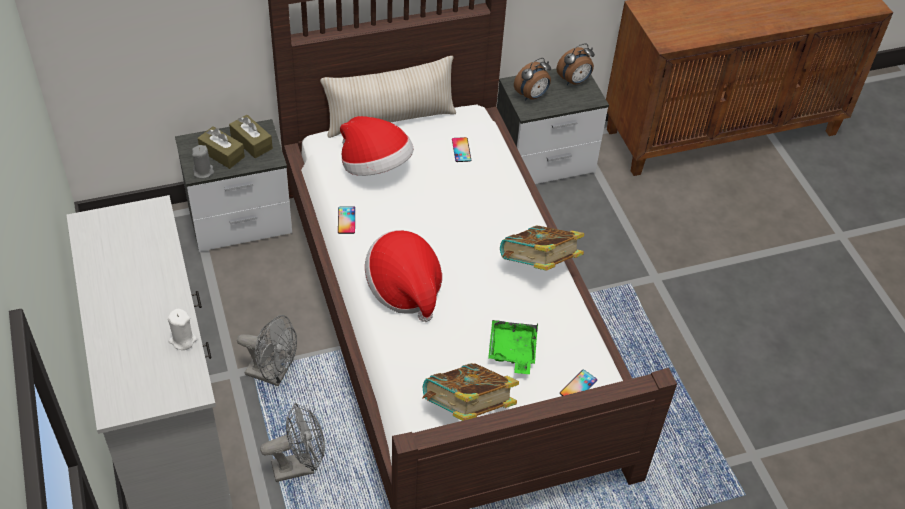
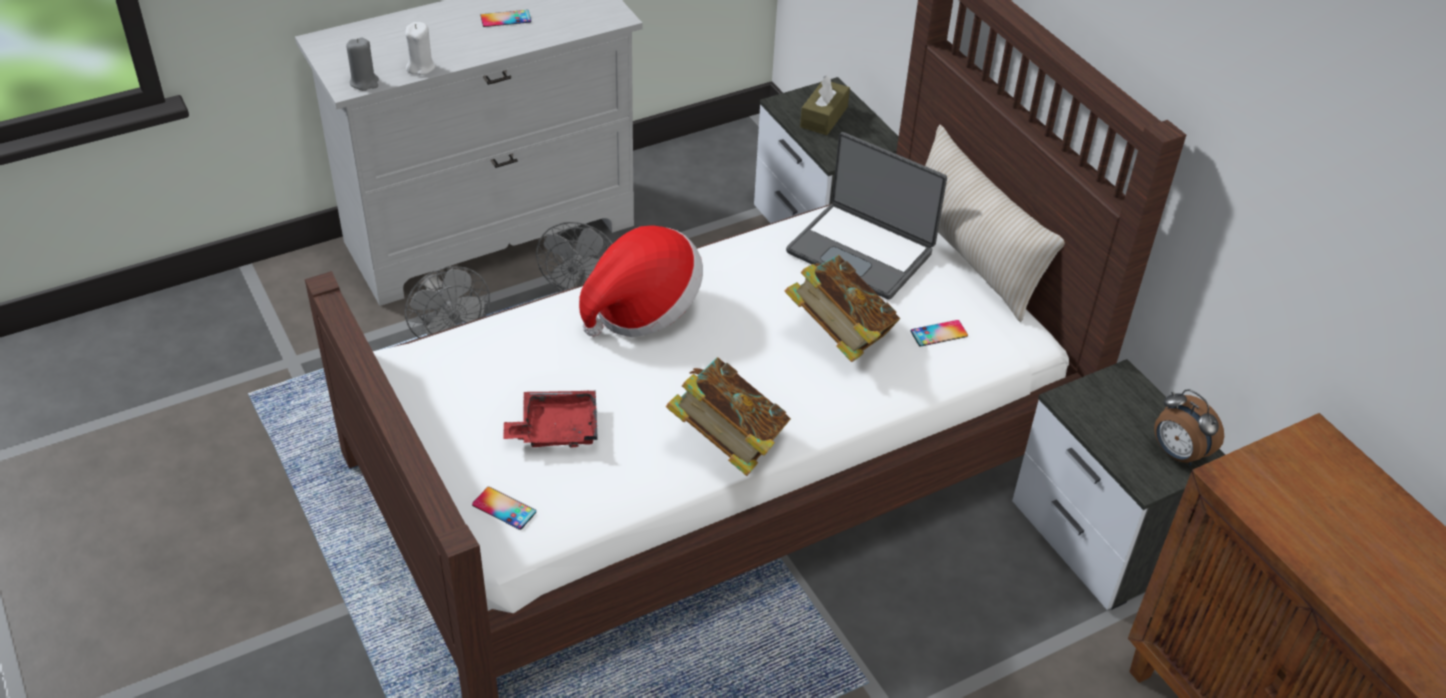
camera: 80 degrees right, 5 degrees down
(203, 172) = (786, 108): grey candle -> grey candle (364, 82)
(251, 142) = (855, 136): brown tissue box -> none
(346, 220) = (749, 239): phone -> phone (505, 19)
(375, 167) = (862, 251): hat -> laptop
(467, 409) = (447, 393): book -> book (839, 336)
(512, 351) = (556, 429): green tray -> red tray
(532, 96) = (1107, 402): alarm clock -> none

